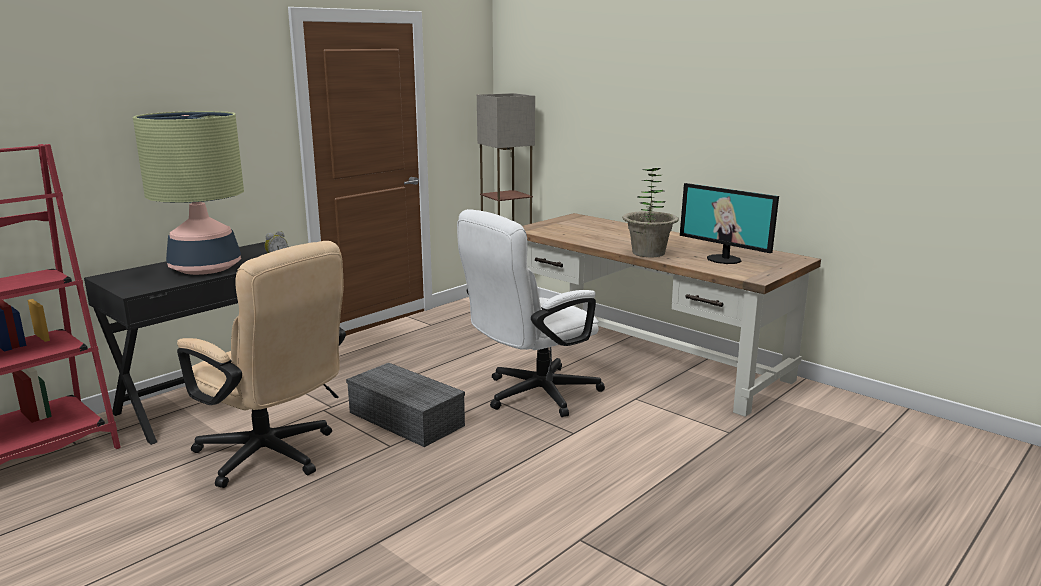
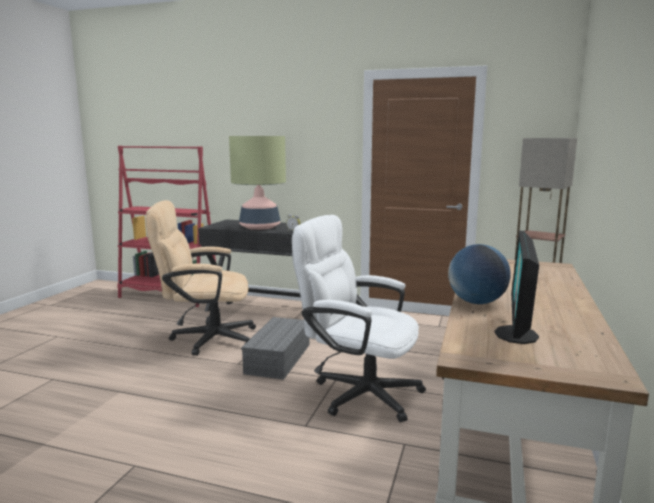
camera: 65 degrees right, 5 degrees down
(273, 457) = (206, 338): beige office chair -> beige office chair turned 75 degrees clockwise
(648, 253) = (476, 302): potted plant -> globe

